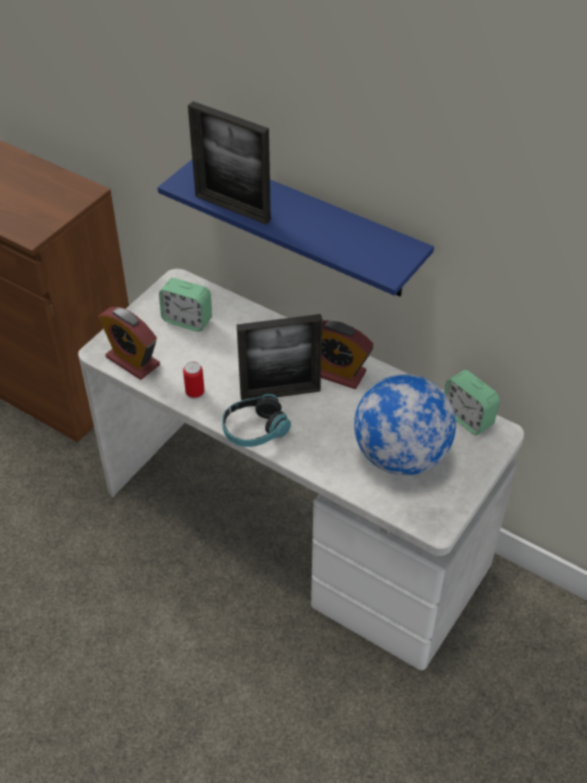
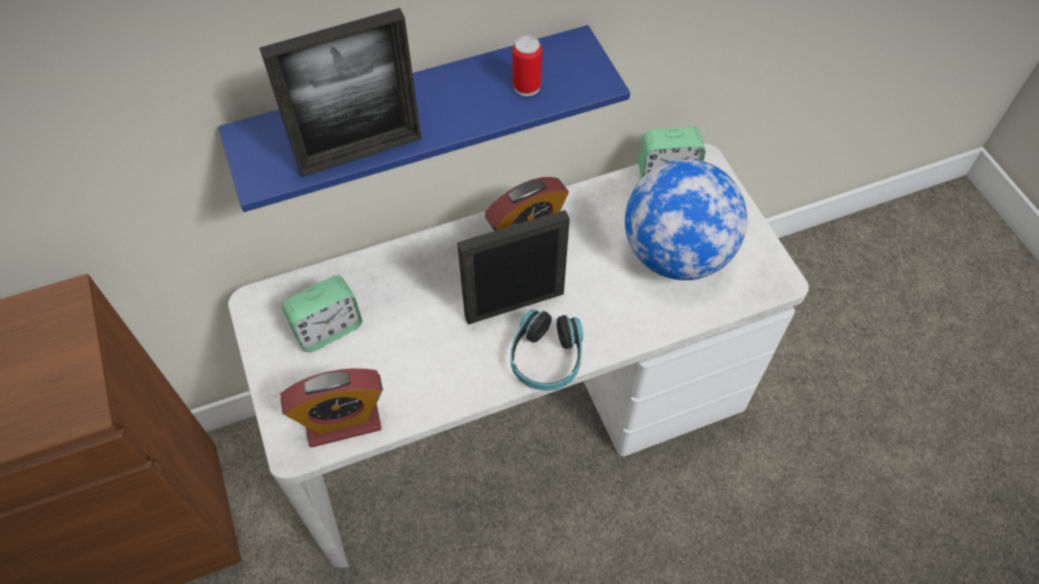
camera: 55 degrees left, 10 degrees up
(195, 392) = (446, 384): can -> can (526, 86)
(280, 393) = (514, 305): picture frame -> picture frame turned 135 degrees counterclockwise

